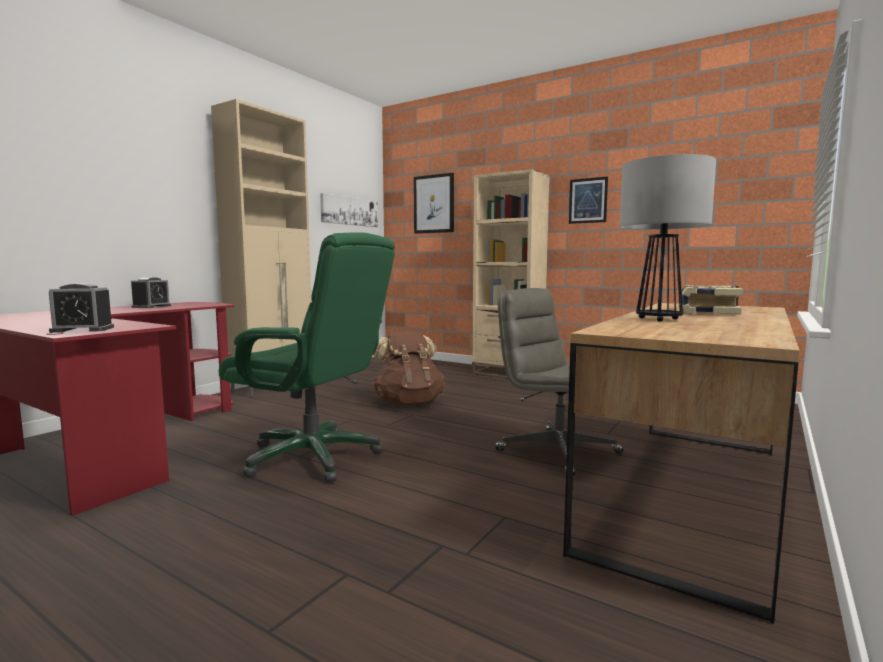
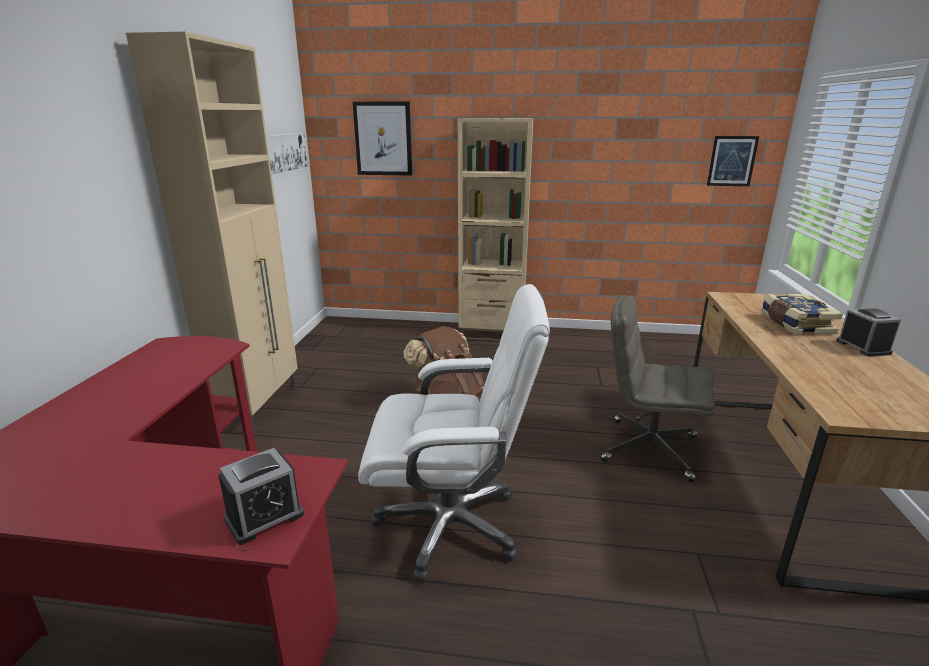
camera: 25 degrees left, 15 degrees up
(151, 306) = (145, 376): alarm clock -> alarm clock (863, 347)
(313, 457) = (451, 524): green office chair -> white office chair
(588, 200) = (574, 149): picture -> picture (732, 161)
(659, 319) = (808, 359): table lamp -> none

